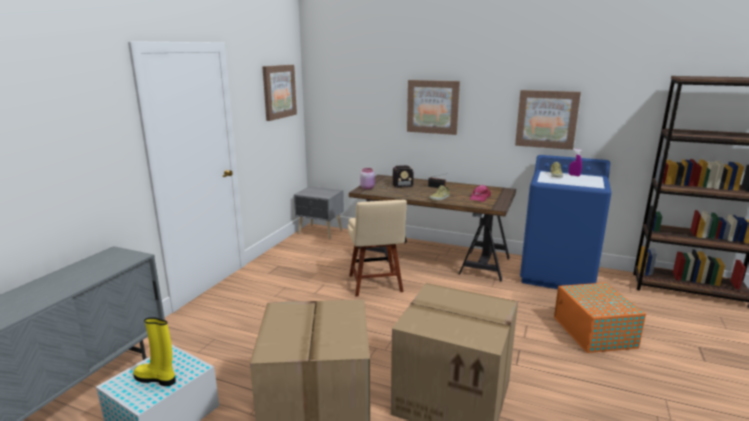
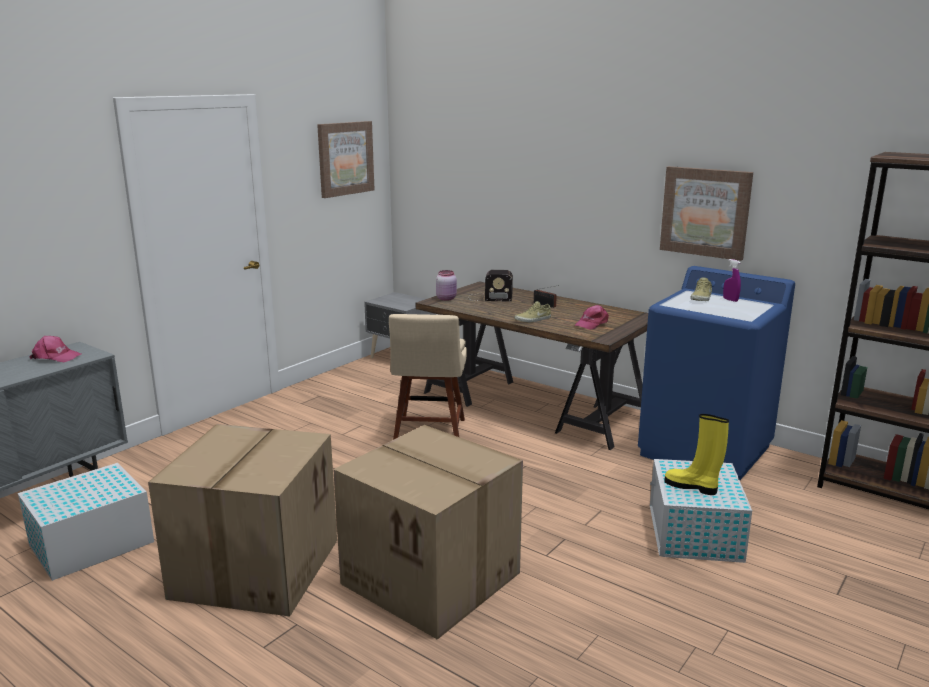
camera: 15 degrees right, 0 degrees up
(102, 262) = (56, 357): none -> pink cap
(156, 379) = (80, 495): yellow boot -> yellow boot (692, 487)
(433, 107) = (551, 186): picture -> none
(594, 333) = (694, 534): orange storage box -> white storage box

